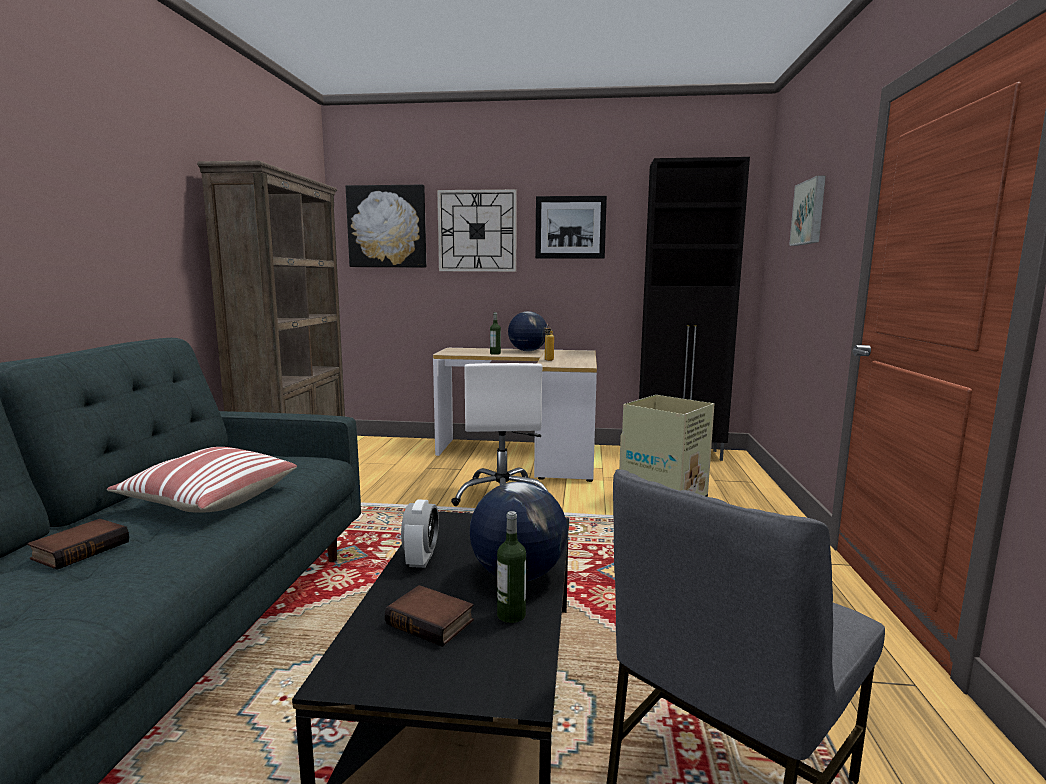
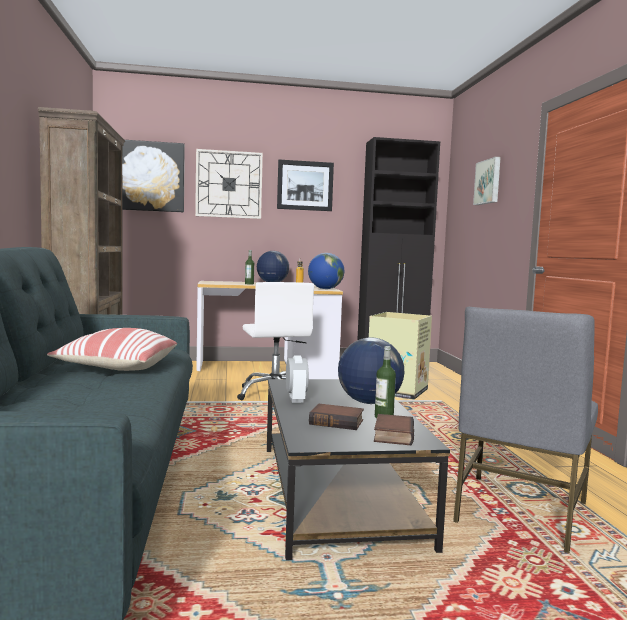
camera: 15 degrees left, 5 degrees down
(81, 549) = (61, 390): book -> book (392, 434)
(579, 363) = (325, 289): none -> globe

